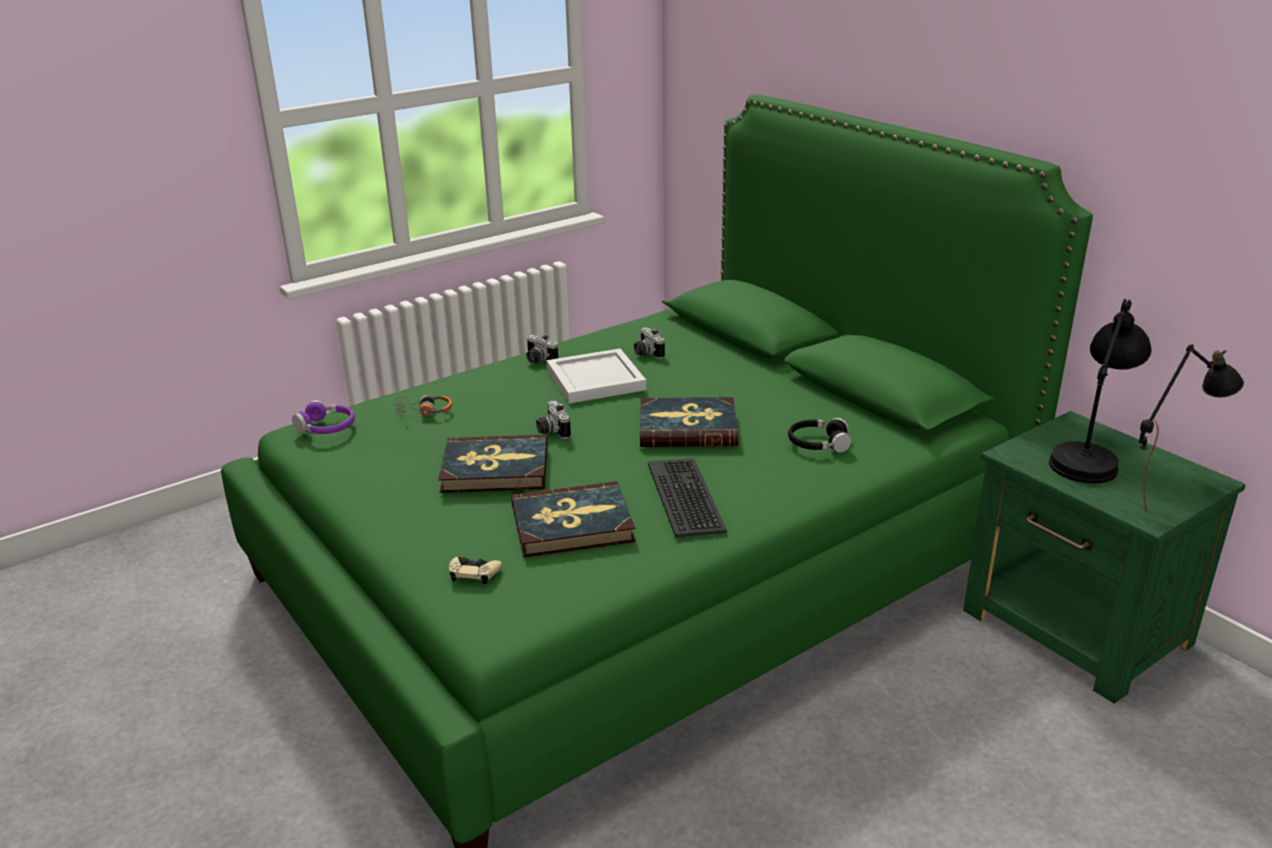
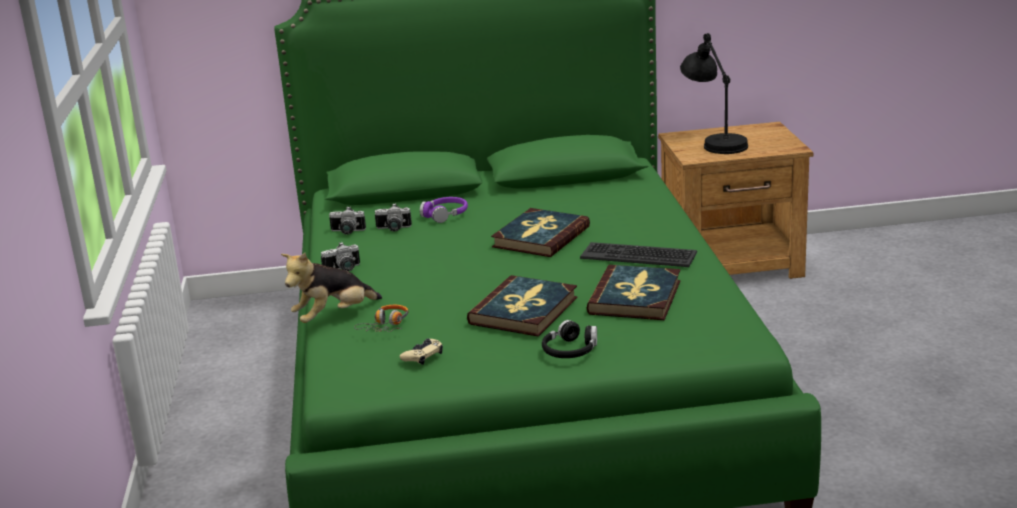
camera: 60 degrees left, 5 degrees down
(326, 427) = (355, 373): purple headphones -> purple headphones (445, 215)
(436, 386) = (333, 317): none -> plush toy
(474, 573) = (671, 339): beige game controller -> beige game controller (422, 355)
(551, 431) = (485, 282): camera -> camera (347, 232)
(594, 380) = (418, 254): white tray -> none
(818, 443) = (611, 205): black headphones -> black headphones (570, 350)
(1077, 629) = (734, 265): green nightstand -> brown nightstand
(1165, 496) = (775, 139): black table lamp -> none

